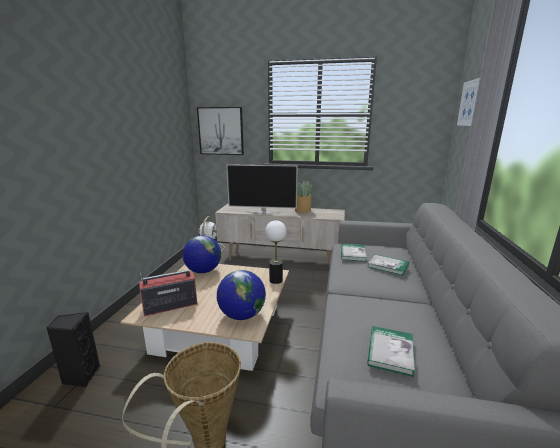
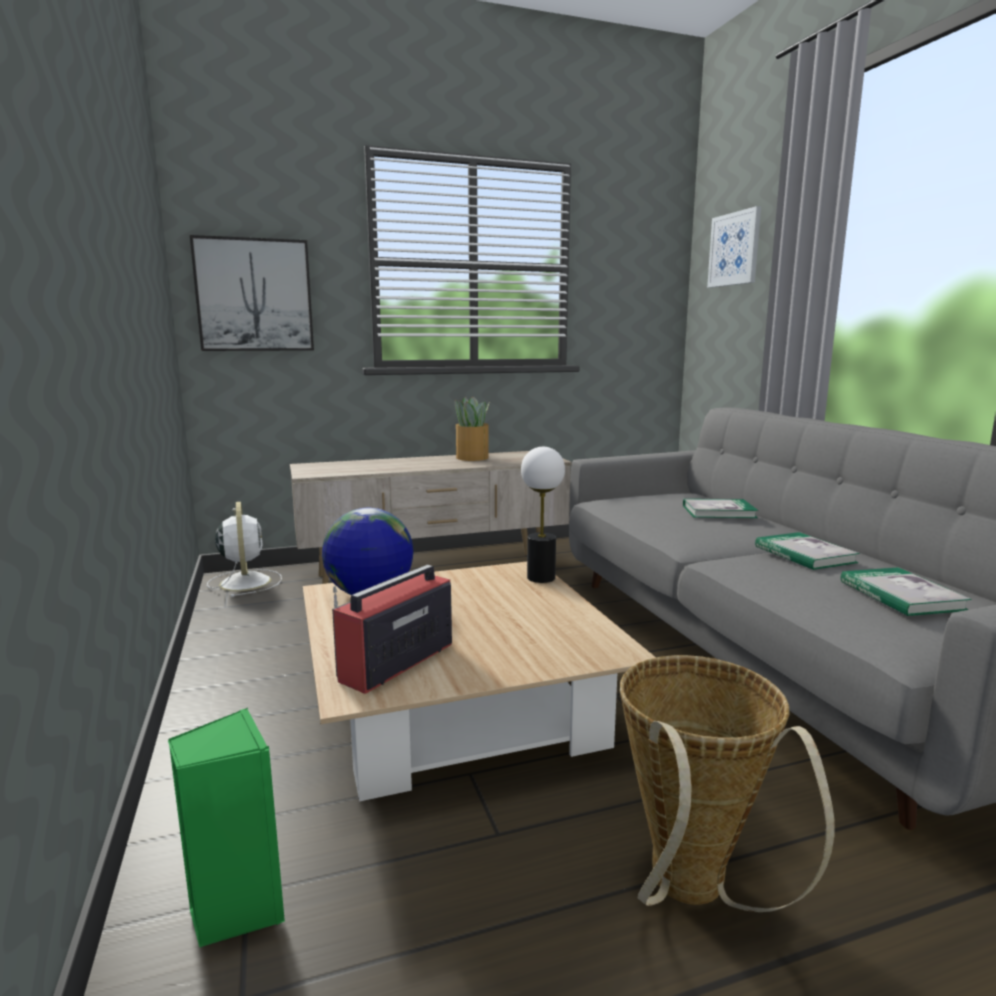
camera: 30 degrees left, 5 degrees down
(81, 376) = (236, 909): black speaker -> green speaker
(242, 315) = (567, 637): globe -> none
(262, 212) = (400, 467): television -> none
(352, 254) = (643, 507): book -> book (804, 554)

